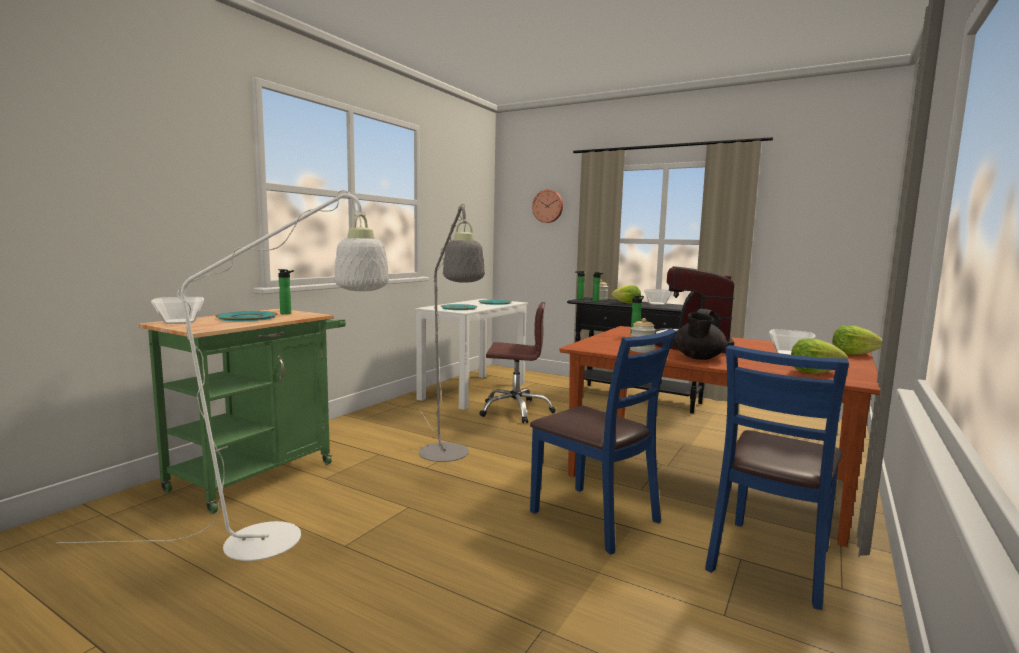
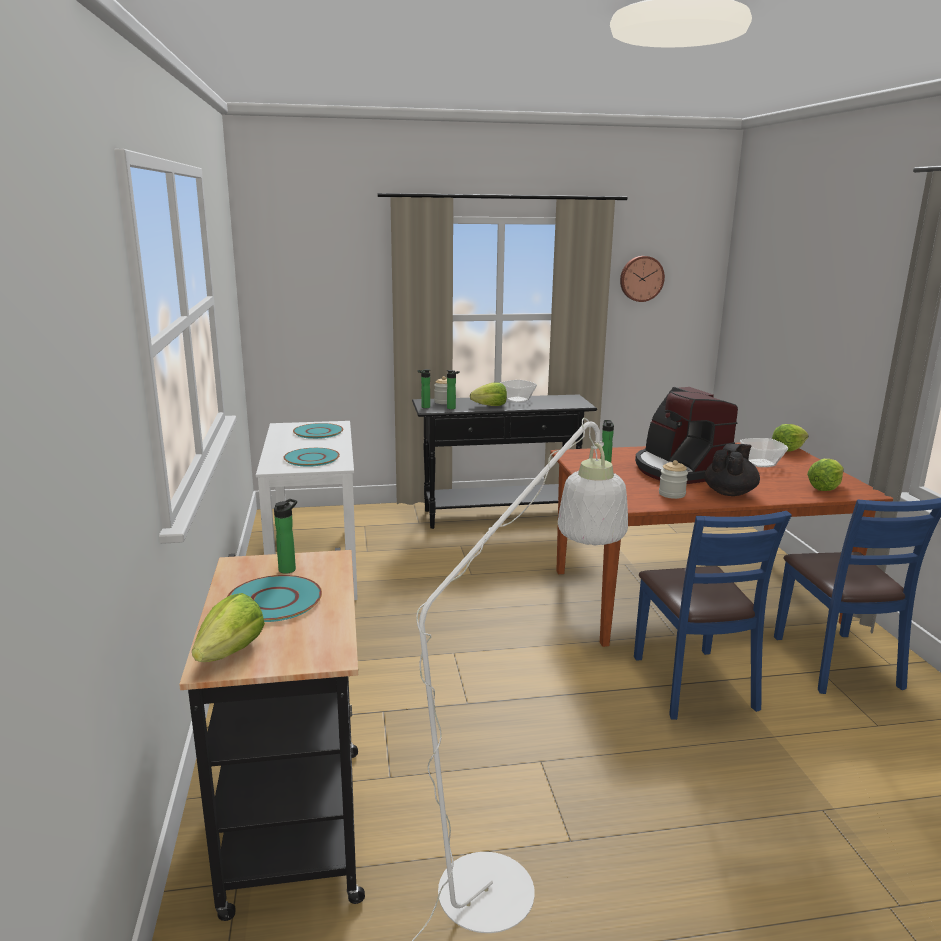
camera: 40 degrees left, 10 degrees up
(180, 322) = (231, 652): bowl -> lettuce
(261, 473) = (295, 815): green cart -> black cart
(447, 457) = (462, 678): grey floor lamp -> none
(515, 410) = (415, 578): brown office chair -> none
(548, 206) = (334, 271): wall clock -> wall clock (641, 278)
(595, 518) = (693, 684): blue chair -> blue chair turned 75 degrees clockwise
(698, 358) = (730, 492): black teapot -> black teapot turned 135 degrees counterclockwise

